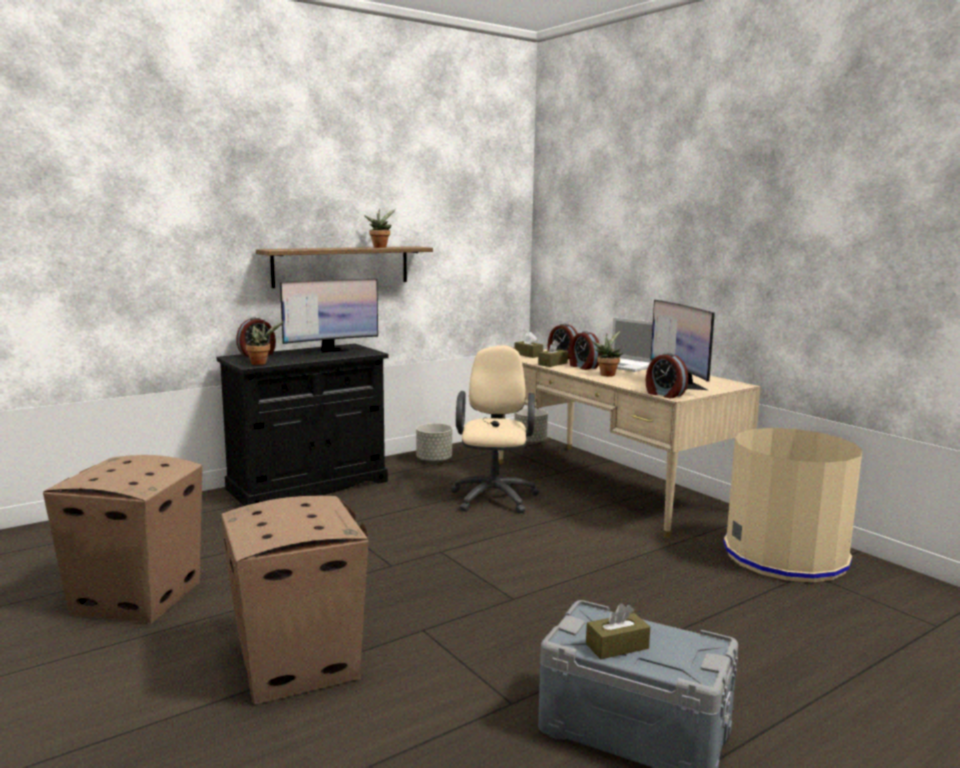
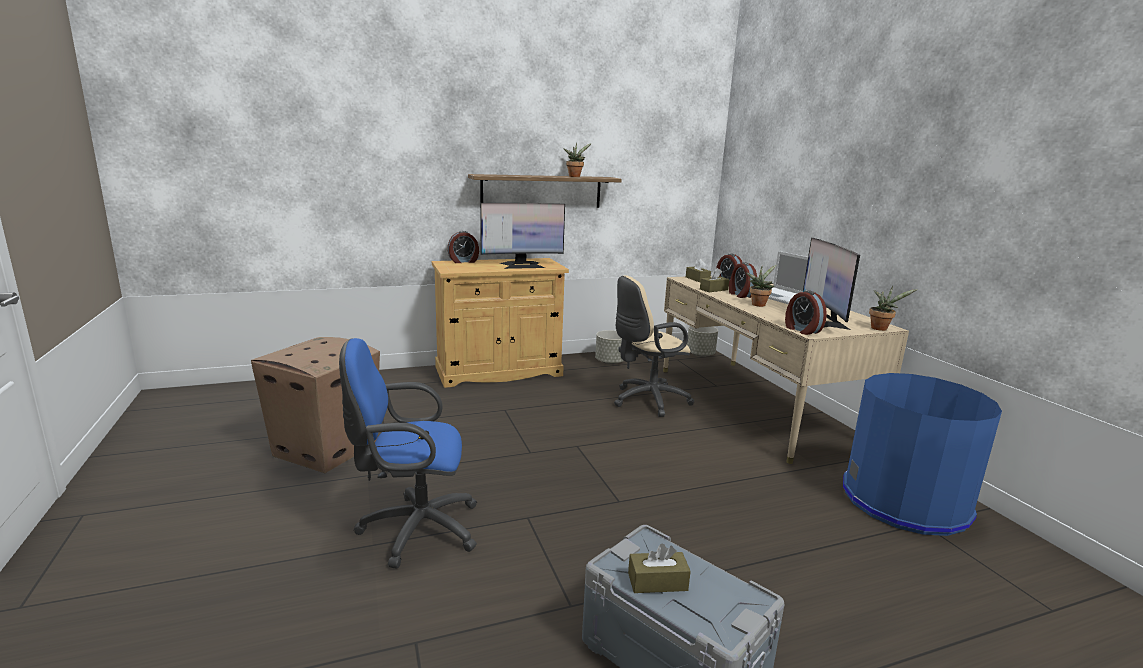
camera: 15 degrees right, 5 degrees up
(261, 363) = (459, 269): potted plant -> potted plant (881, 328)
(298, 663) = (413, 529): cardboard box -> blue office chair
(308, 485) = (499, 371): black cabinet -> beige cabinet
(494, 496) = (646, 401): beige office chair -> beige office chair turned 135 degrees counterclockwise
(785, 555) = (905, 500): beige trash can -> blue trash can

